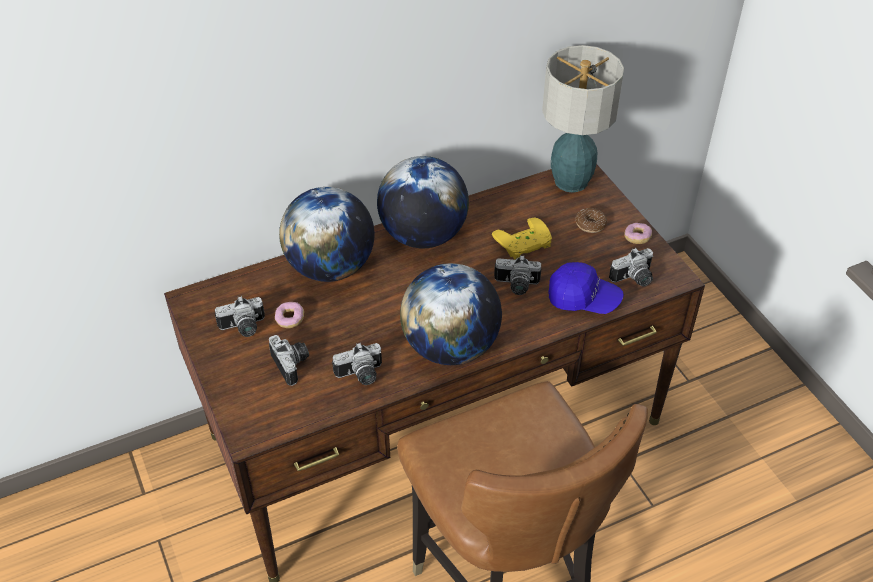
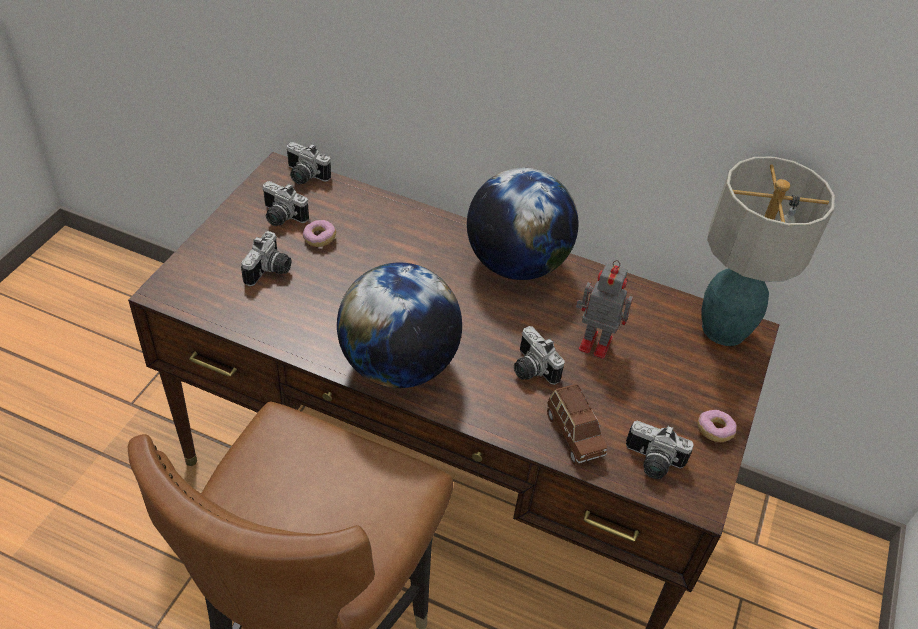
camera: 45 degrees right, 0 degrees up
(330, 267) = (406, 228): globe -> none
(361, 375) = (300, 323): camera -> camera (304, 176)
(524, 244) = (593, 343): yellow game controller -> toy robot
(583, 299) = (573, 434): blue cap -> brown toy car
(590, 224) = (684, 380): donut -> none

